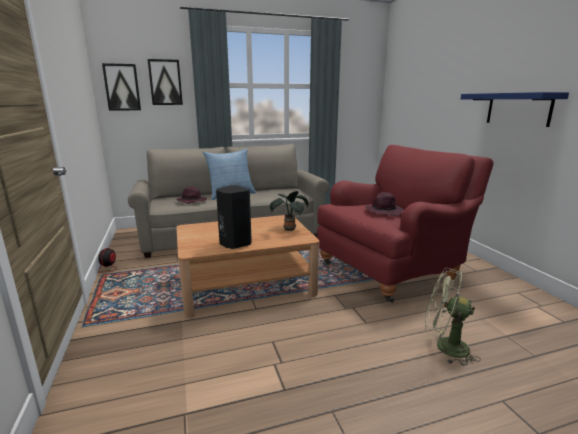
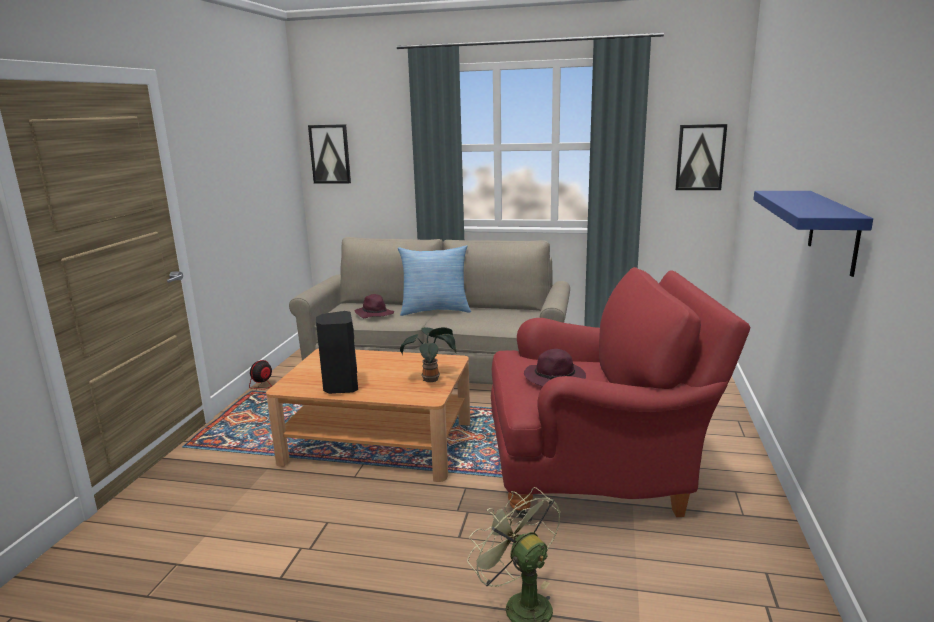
camera: 30 degrees right, 0 degrees up
(165, 82) = (381, 146): picture -> picture (700, 157)

